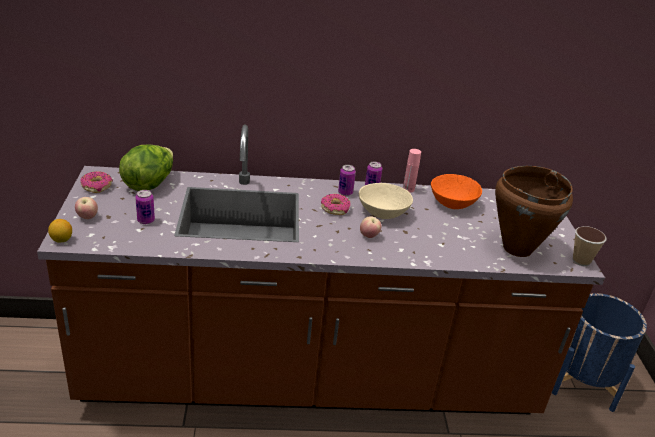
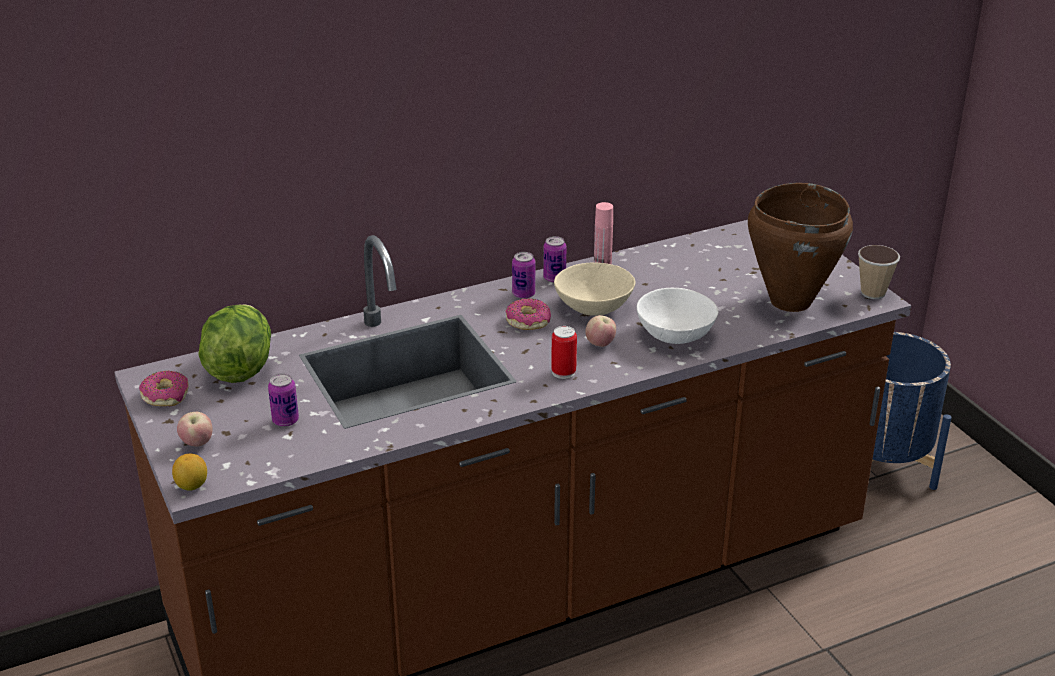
camera: 20 degrees left, 0 degrees up
(332, 245) = (563, 372): none -> can
(422, 245) = (674, 334): none -> white bowl
(453, 203) = (673, 264): orange bowl -> none

